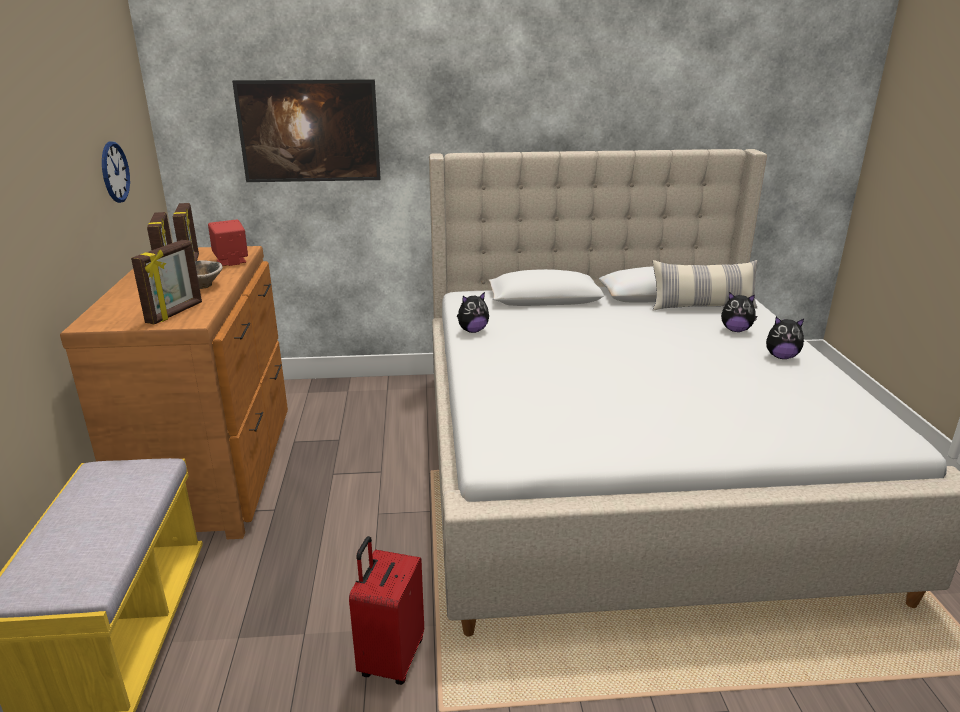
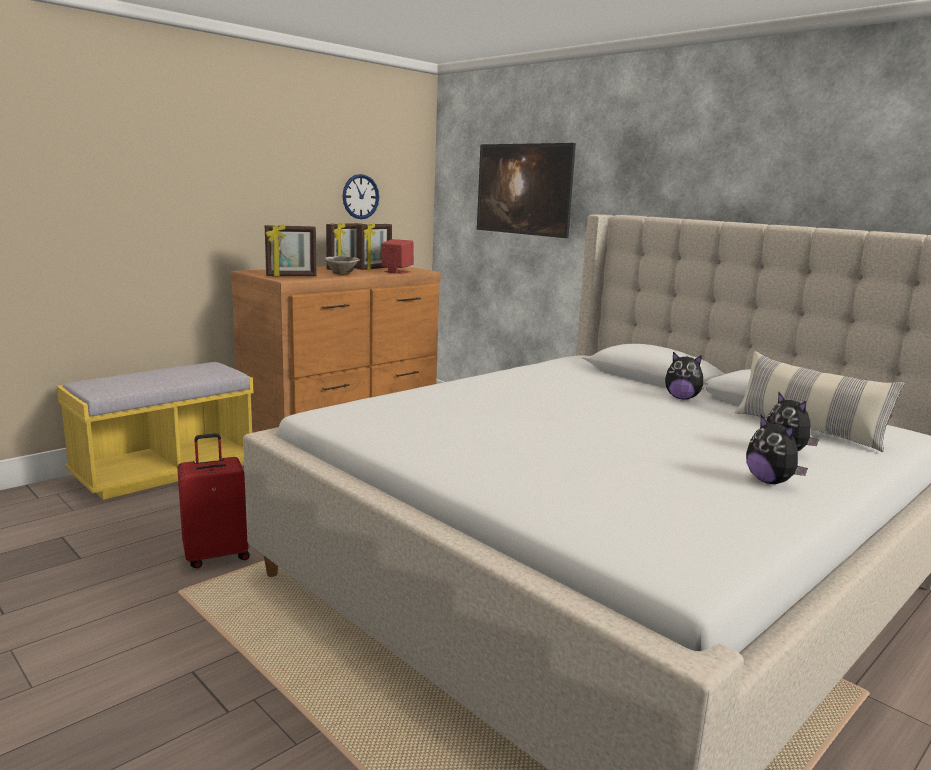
camera: 50 degrees right, 10 degrees down
(472, 331) = (523, 371): plush toy -> plush toy (682, 398)

